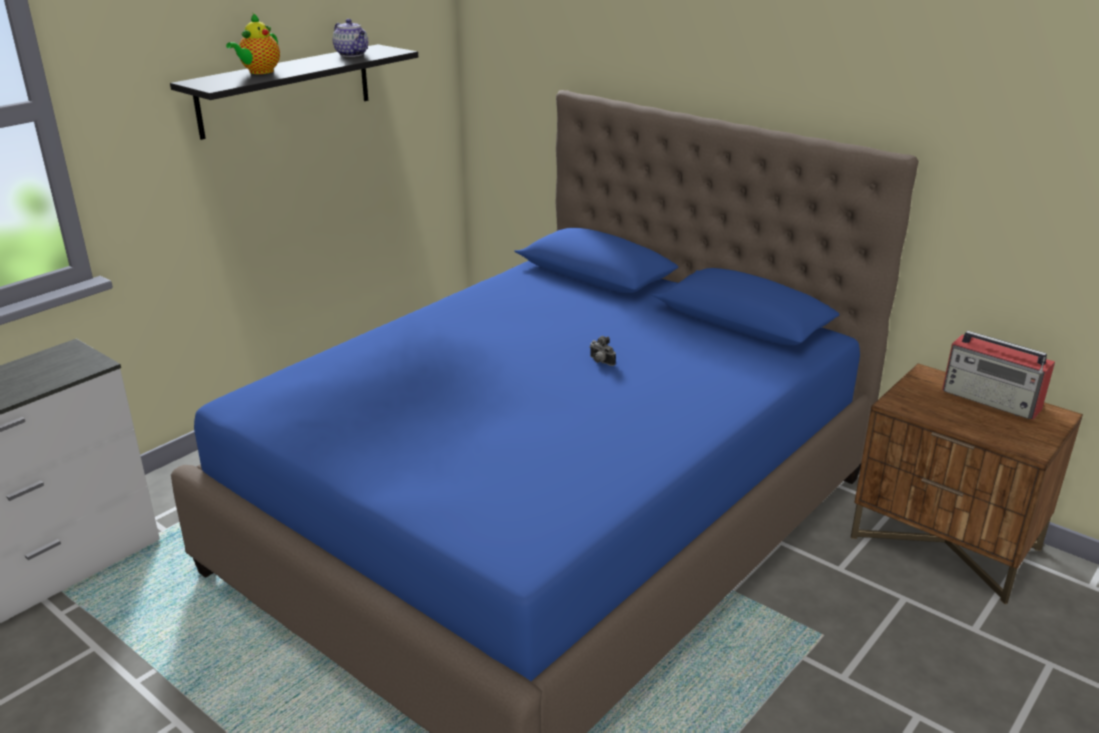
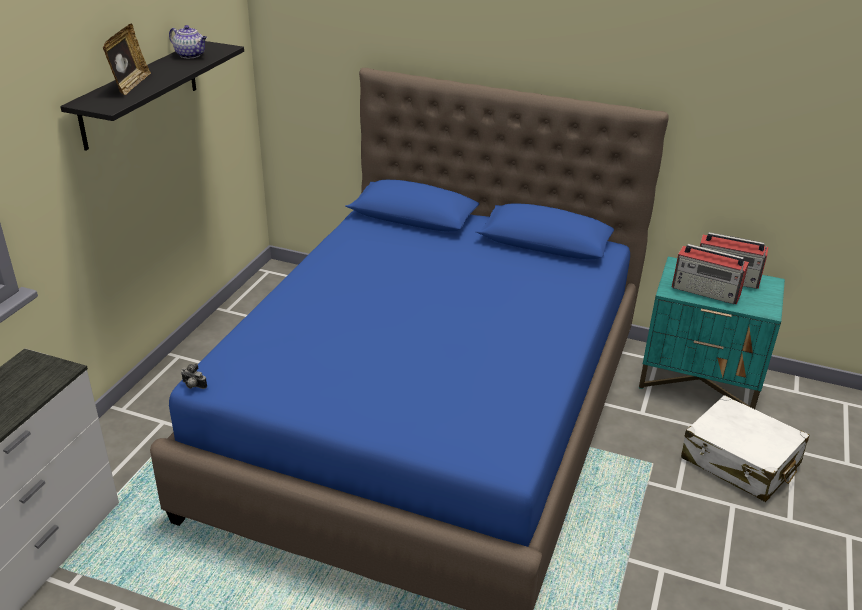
camera: 20 degrees left, 5 degrees up
(259, 72) = (130, 85): teapot -> picture frame
(600, 362) = (466, 295): camera -> camera (193, 386)
(946, 544) = (700, 380): brown nightstand -> turquoise nightstand
(950, 412) = (706, 291): none -> radio
(957, 661) = (740, 461): none -> white suitcase

